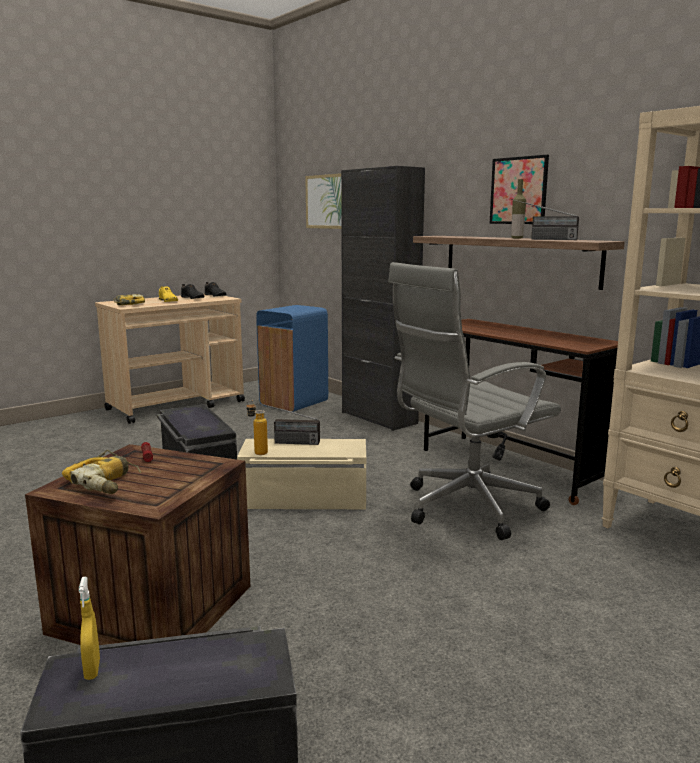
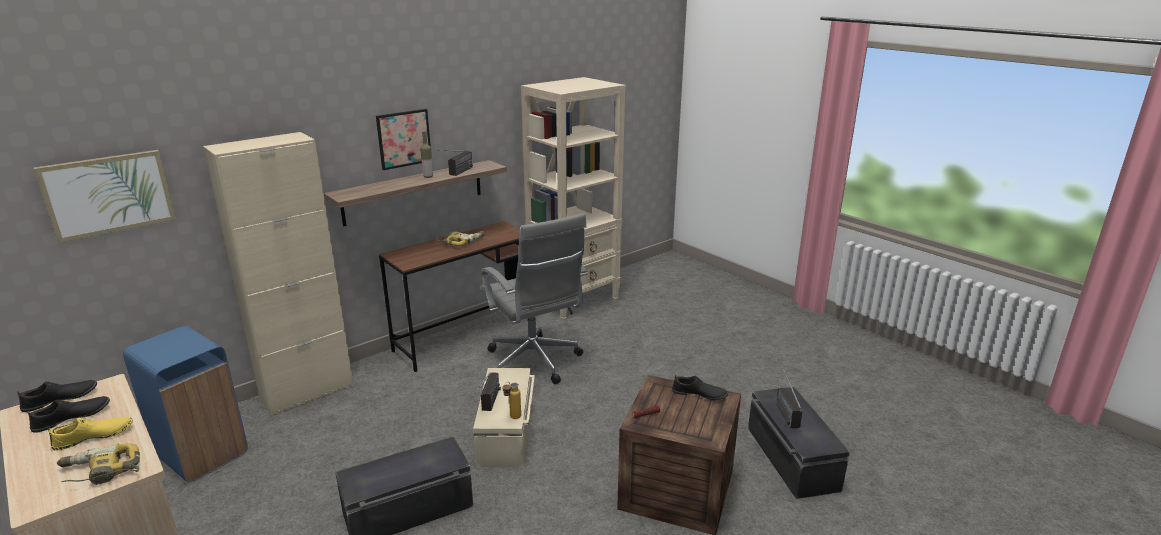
camera: 90 degrees left, 10 degrees up
(92, 669) = (805, 441): yellow spray bottle -> none
(107, 481) = (695, 422): power drill -> power drill (462, 241)
(174, 488) = (699, 394): none -> black shoe
(209, 657) = (782, 409): none -> radio
(379, 418) = (307, 392): black cabinet -> beige cabinet

